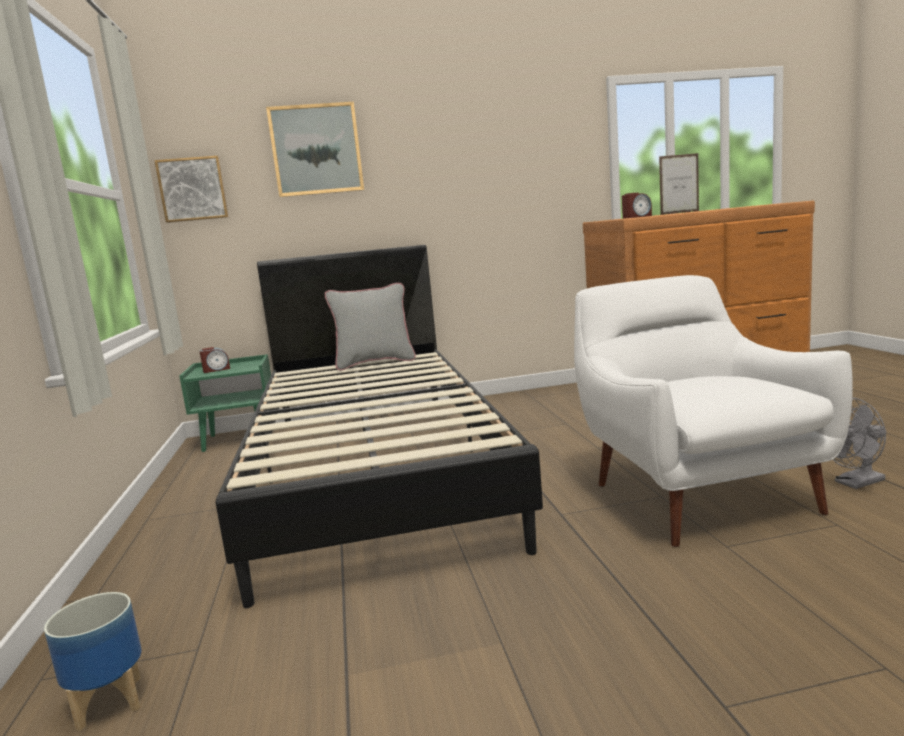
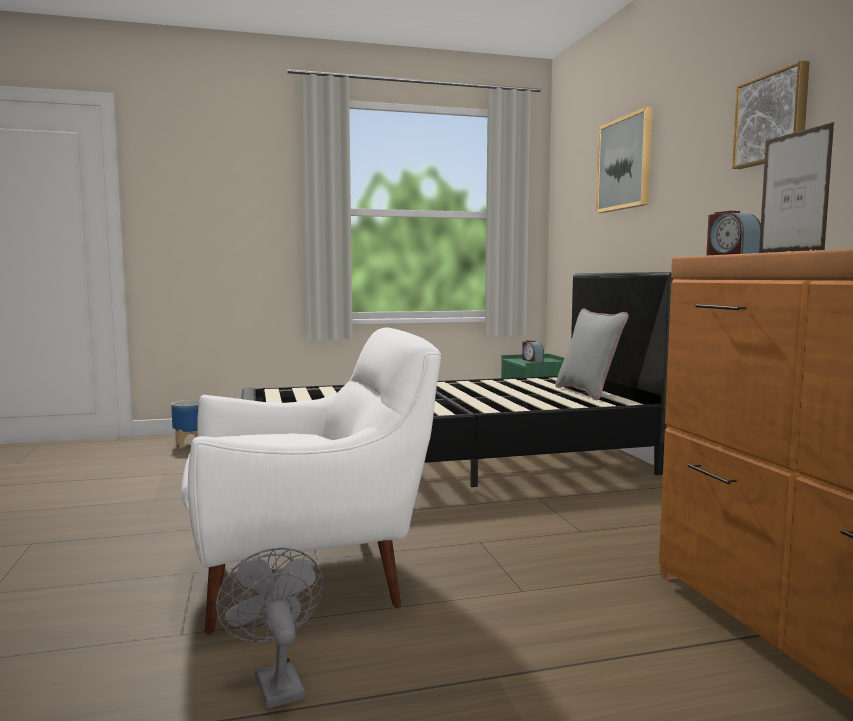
camera: 85 degrees right, 5 degrees down
(193, 189) = (566, 207): picture -> picture (772, 118)

